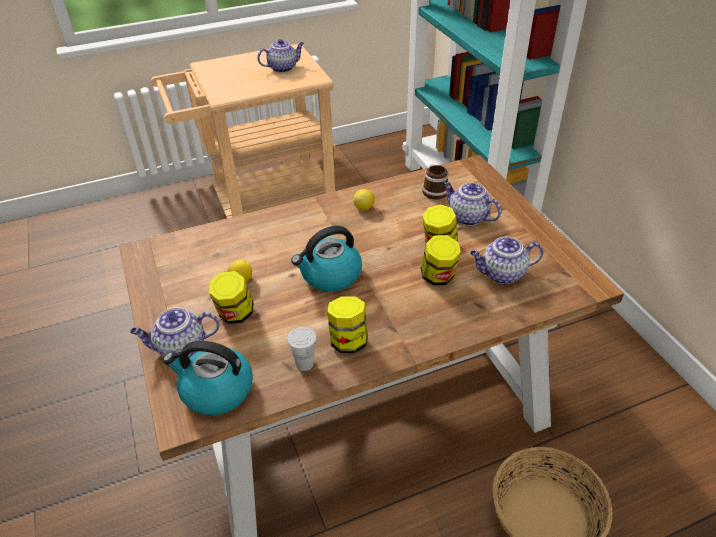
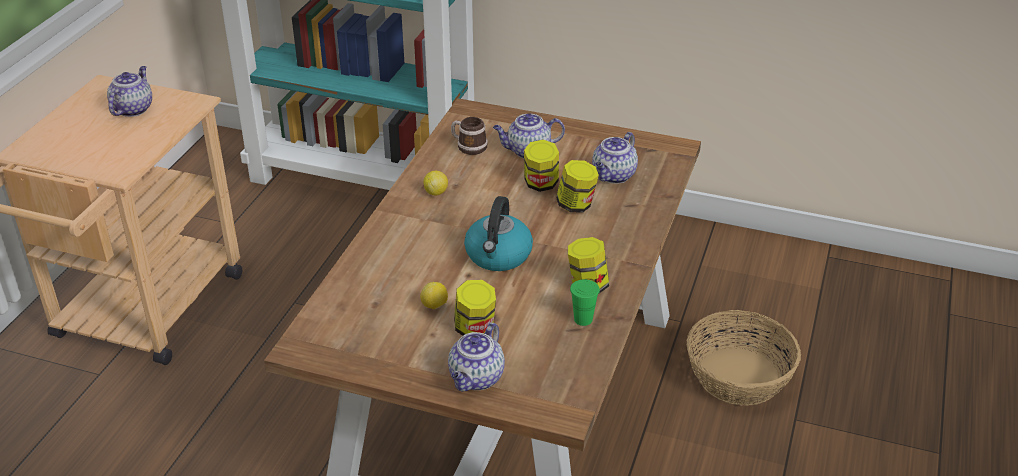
camera: 50 degrees left, 5 degrees down
(216, 390) = (554, 380): kettle -> none
(304, 363) = (583, 319): white cup -> green cup

